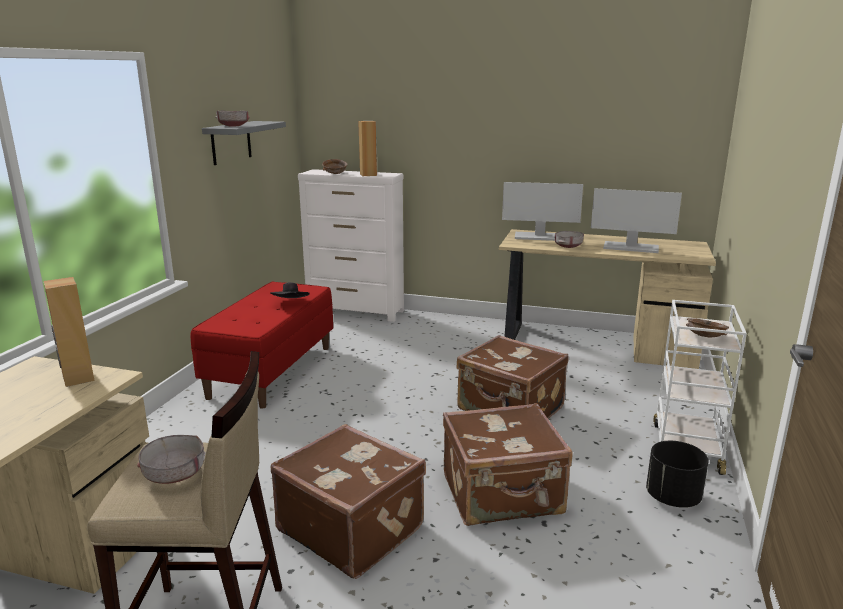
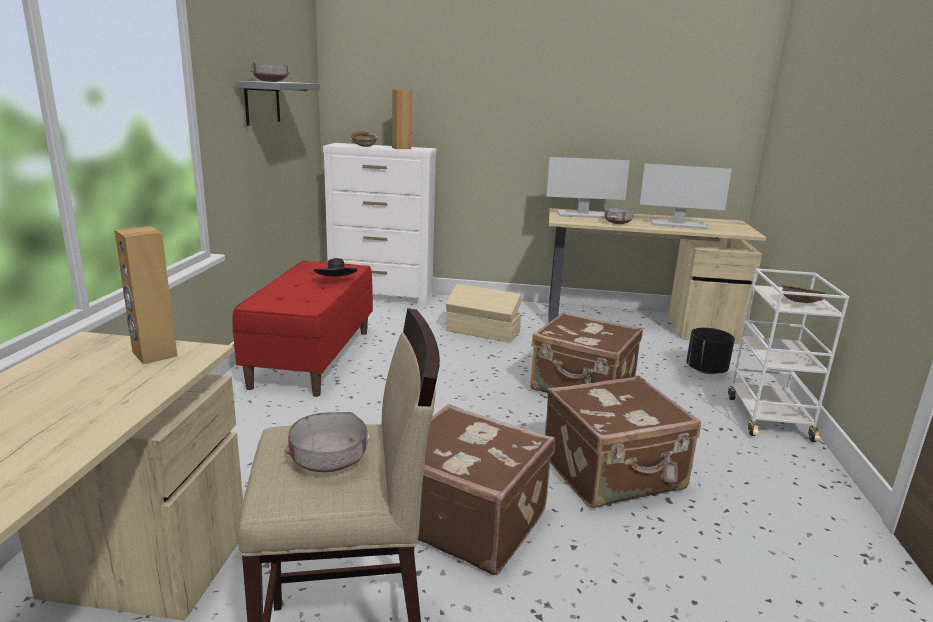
camera: 10 degrees left, 0 degrees up
(437, 350) = (483, 332): none -> beige storage box
(672, 497) = (779, 466): black planter -> black planter (705, 370)

